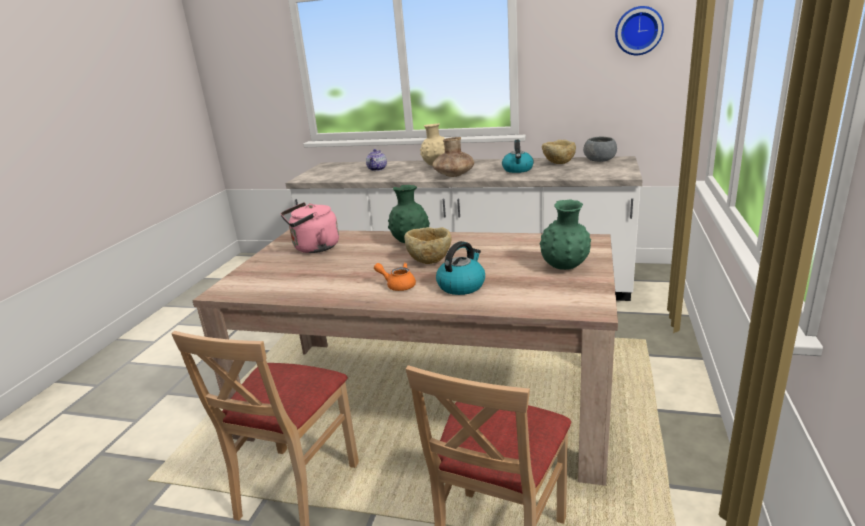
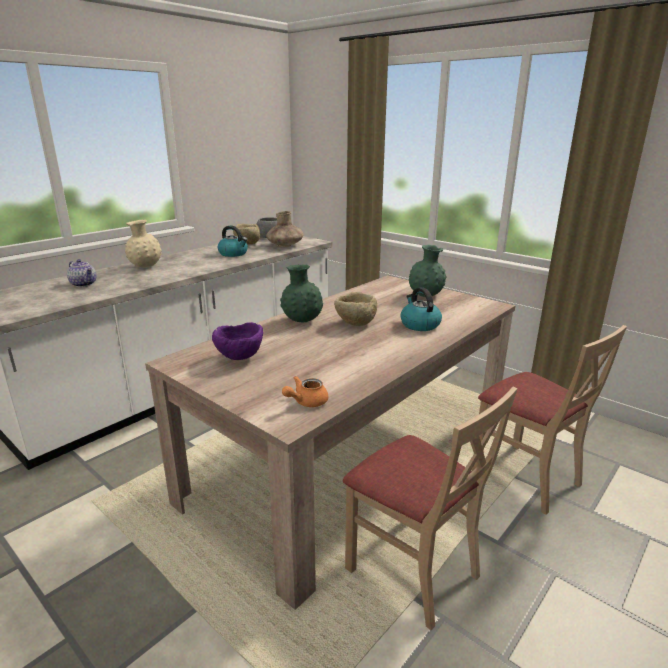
camera: 65 degrees left, 0 degrees up
(314, 248) = (239, 359): pink kettle -> purple bowl
(397, 285) = (391, 342): orange teapot -> orange teapot (306, 402)
(454, 175) = (193, 269): brown vase -> brown vase (285, 245)
(638, 30) = (260, 130): wall clock -> none

